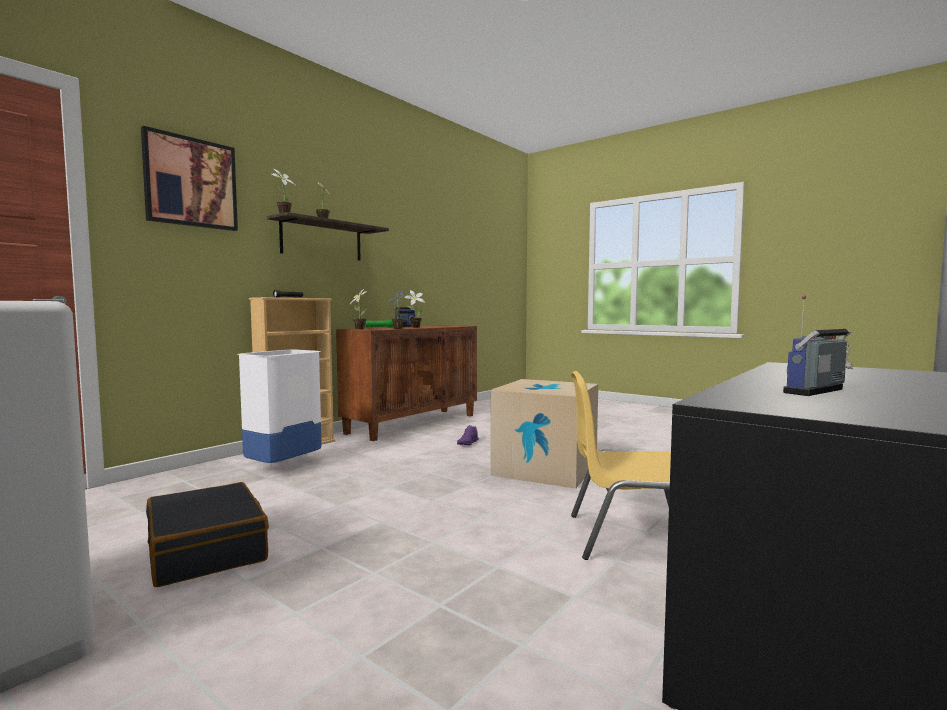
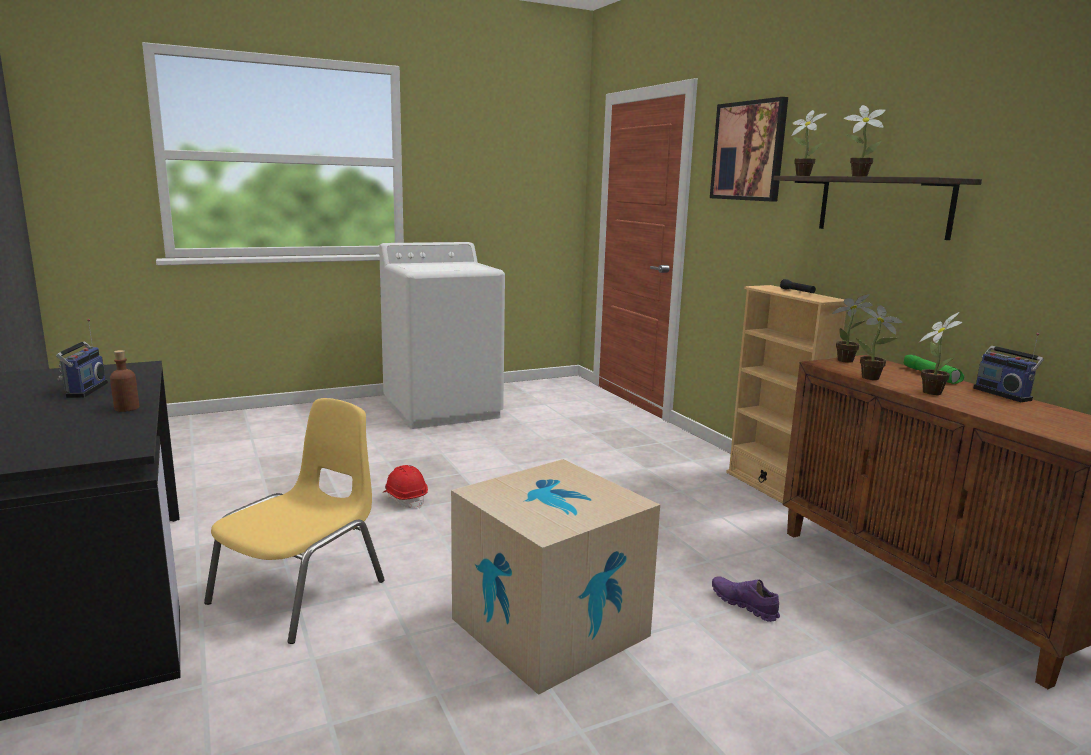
camera: 115 degrees right, 10 degrees up
(207, 549) = (498, 446): black suitcase -> none
(283, 467) = (679, 476): white trash can -> none
(420, 555) = (405, 499): none -> red hard hat
(771, 375) = (126, 408): none -> brown bottle

